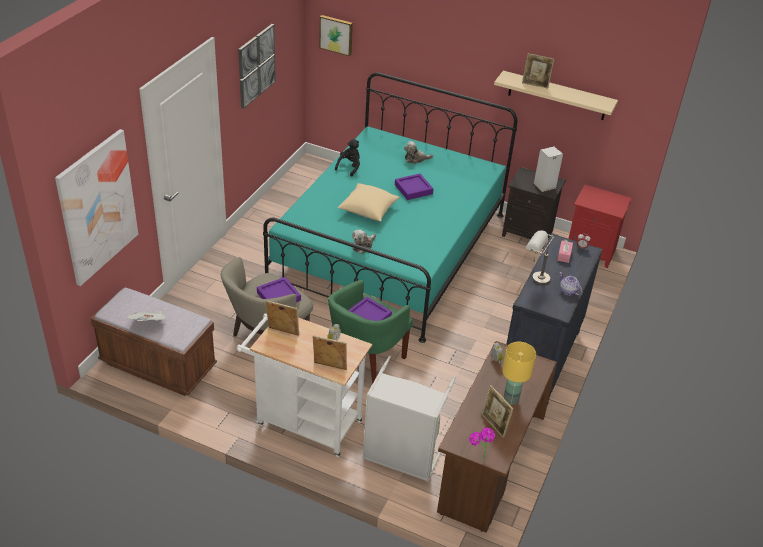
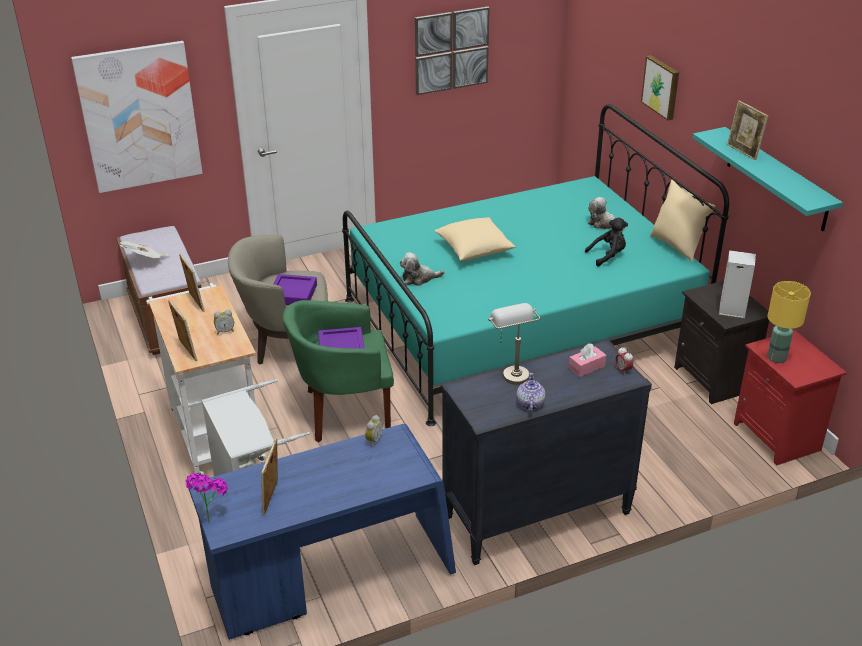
camera: 45 degrees right, 5 degrees down
(336, 34) = (587, 48): picture -> picture (662, 87)
(349, 167) = (515, 205): black plush toy -> black plush toy (608, 256)
(413, 189) = (555, 250): purple tray -> none
(472, 157) = (677, 246): none -> beige pillow
(489, 463) = (331, 578): brown desk -> blue desk
(511, 400) = (329, 486): yellow table lamp -> yellow table lamp (777, 358)
(557, 96) = (777, 179): beige shelf -> turquoise shelf

